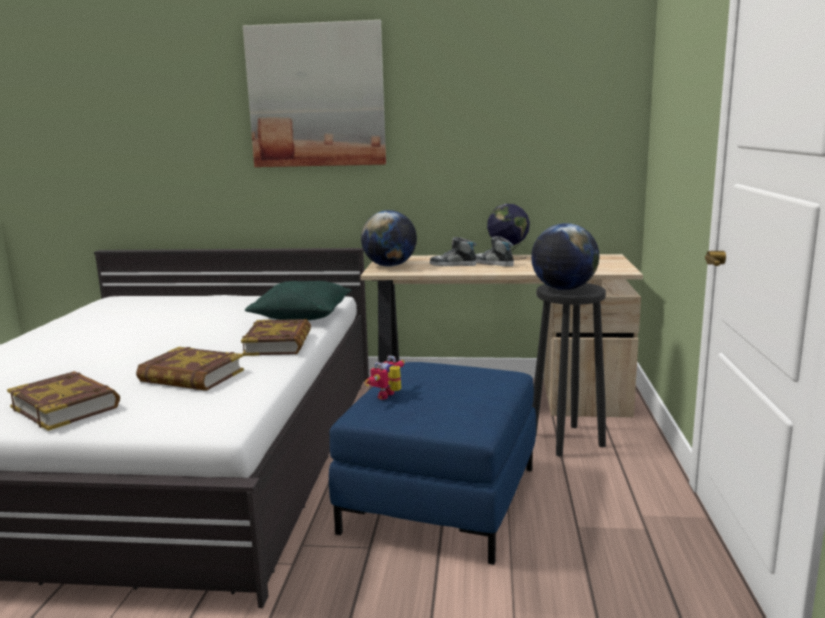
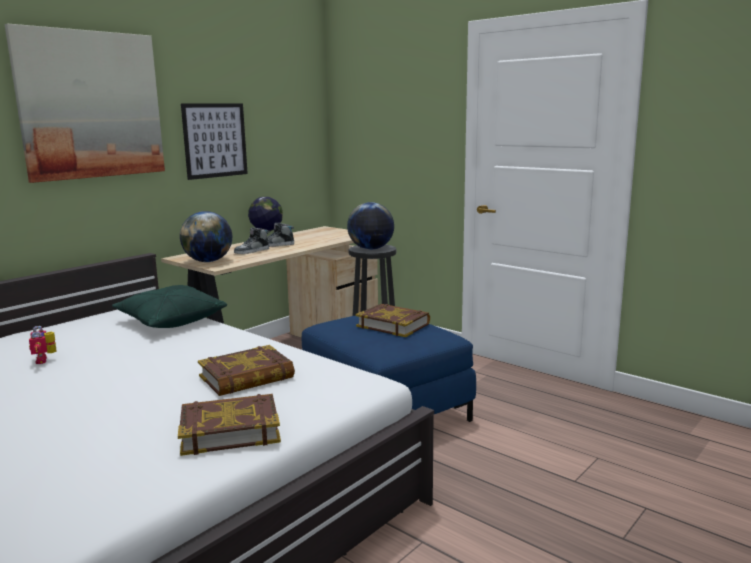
camera: 55 degrees left, 0 degrees up
(278, 343) = (229, 340): book -> book (393, 325)
(389, 396) = (373, 341): toy robot -> toy robot (45, 360)
(456, 133) = (215, 140): none -> picture

